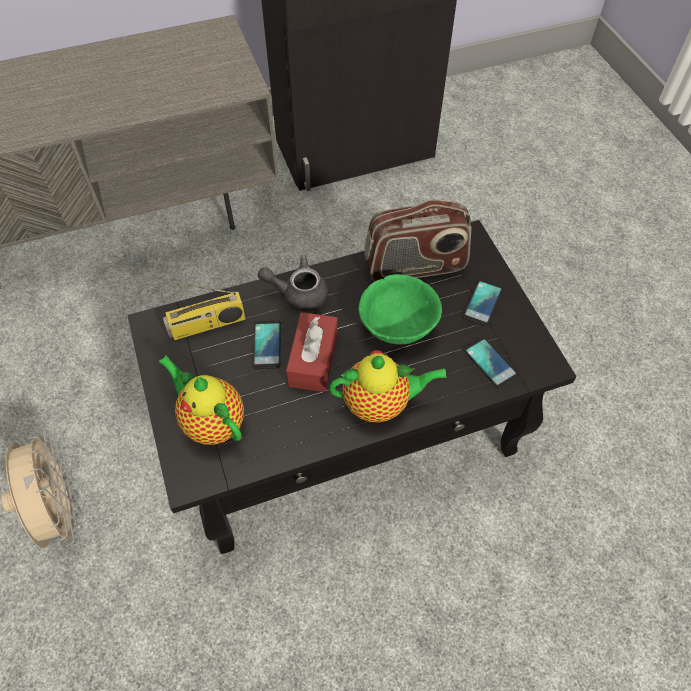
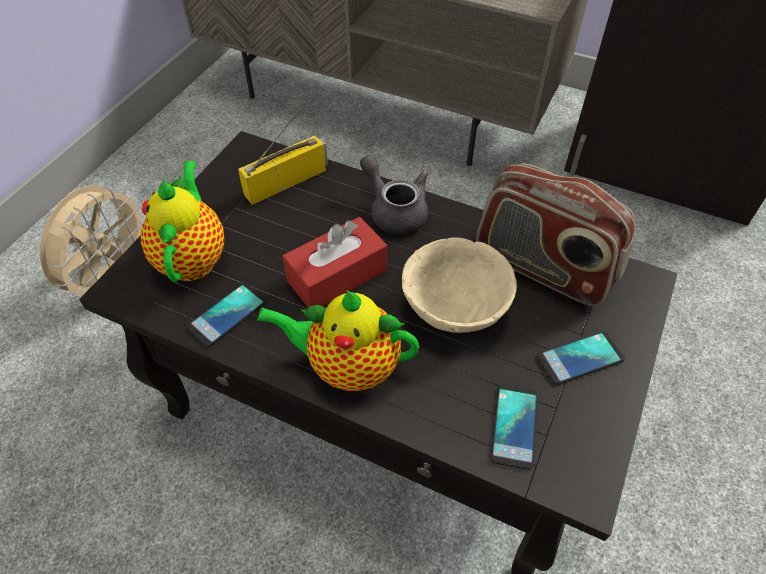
camera: 45 degrees right, 5 degrees down
(207, 325) = (287, 181): radio -> radio turned 120 degrees clockwise
(267, 345) = (314, 232): phone -> phone (228, 315)
(380, 404) = (348, 366): teapot -> teapot turned 150 degrees clockwise
(398, 327) = (455, 310): green bowl -> beige bowl

